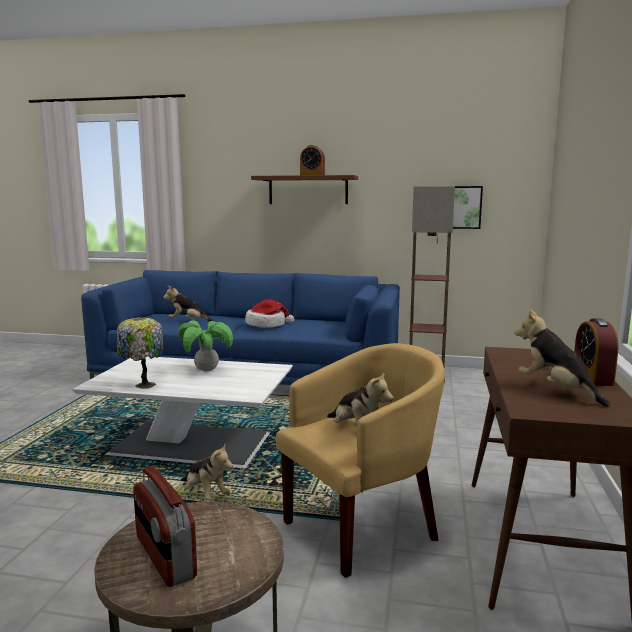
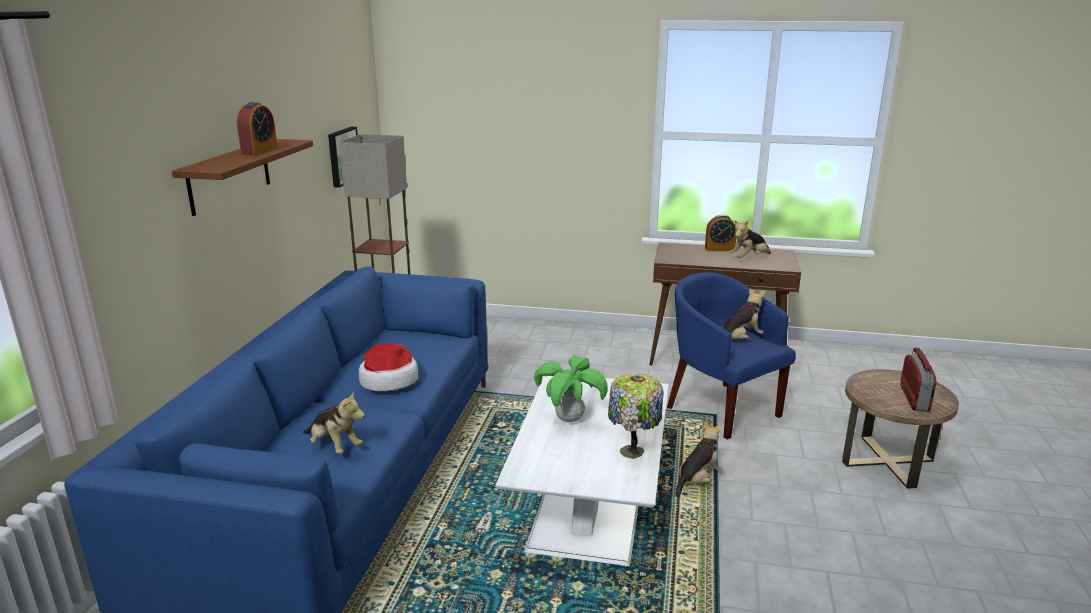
camera: 90 degrees left, 10 degrees up
(164, 557) = (914, 398): radio -> radio turned 45 degrees counterclockwise
(188, 321) = (334, 446): plush toy -> plush toy turned 60 degrees counterclockwise
(362, 526) = (721, 408): yellow armchair -> blue armchair

